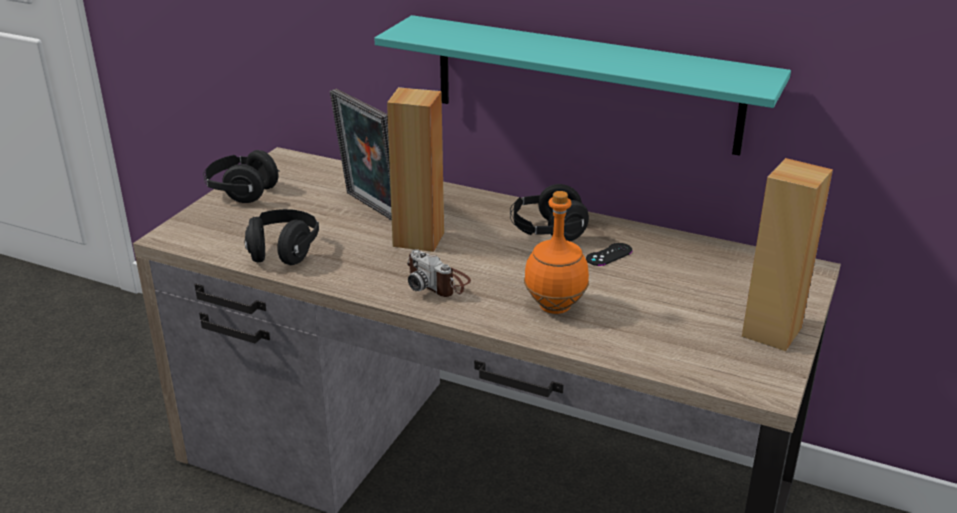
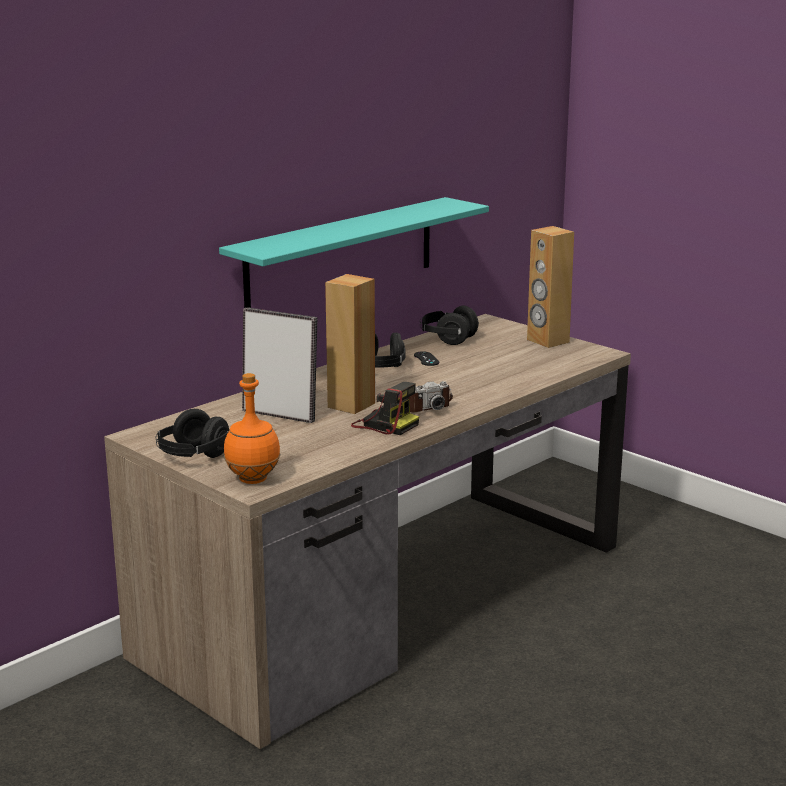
camera: 70 degrees left, 10 degrees down
(283, 252) = (327, 449): black headphones -> black headphones (447, 339)
(369, 208) = (280, 414): picture frame -> picture frame turned 135 degrees counterclockwise
(371, 269) = (384, 424): none -> camera
(556, 307) = (482, 382): orange bottle -> orange bottle (253, 479)

